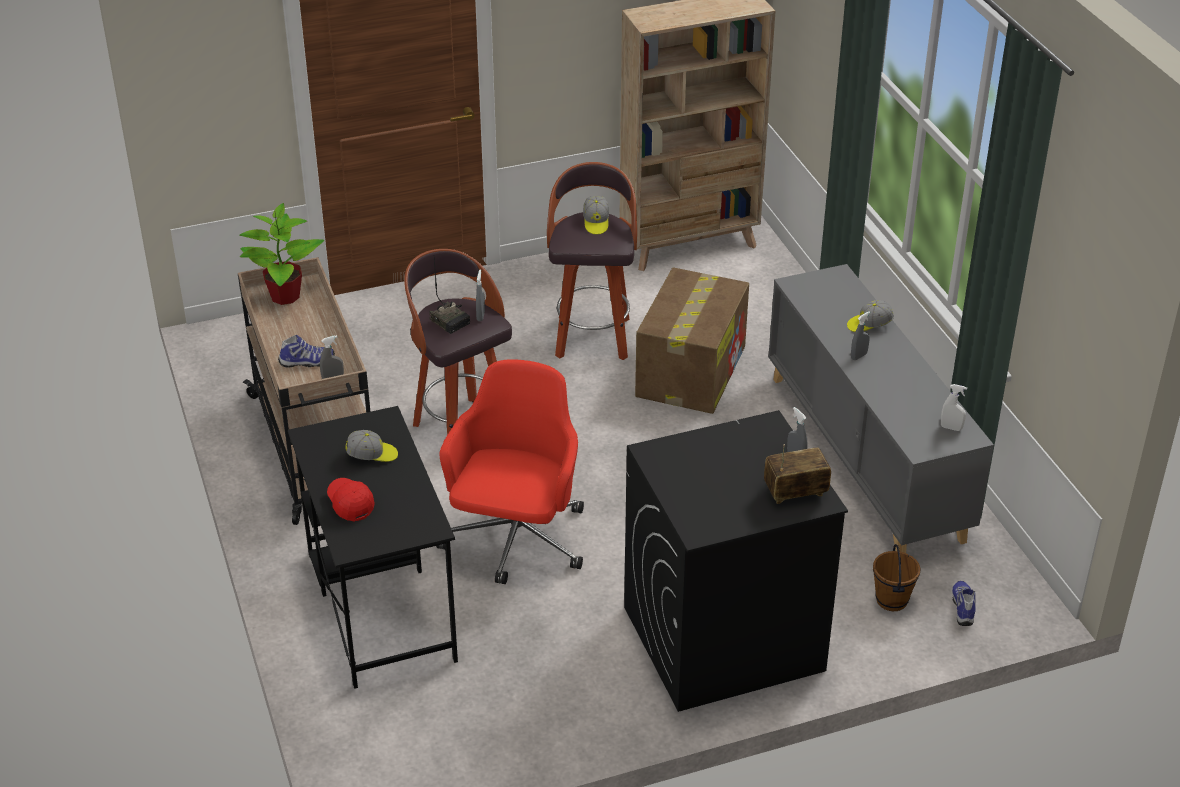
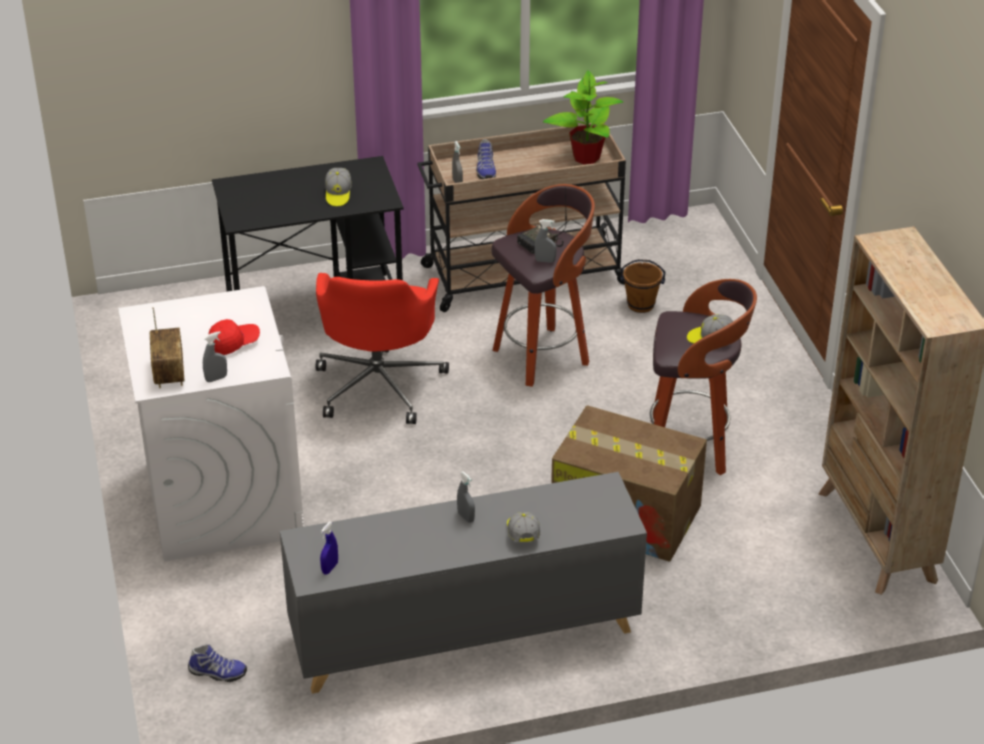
camera: 95 degrees right, 0 degrees up
(350, 504) = (280, 184): red cap -> red cap (234, 343)
(516, 541) = (379, 384): red office chair -> red office chair turned 75 degrees clockwise
(722, 639) = (223, 499): black washing machine -> white washing machine
(892, 600) = (242, 621): brown bucket -> brown bucket (640, 305)
(951, 428) = (330, 568): white spray bottle -> blue spray bottle

